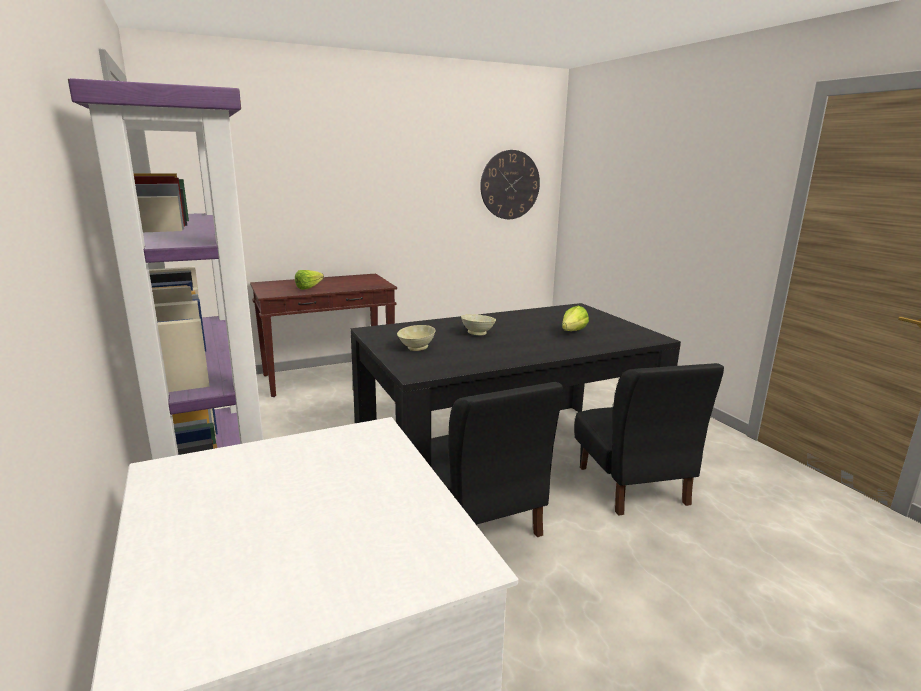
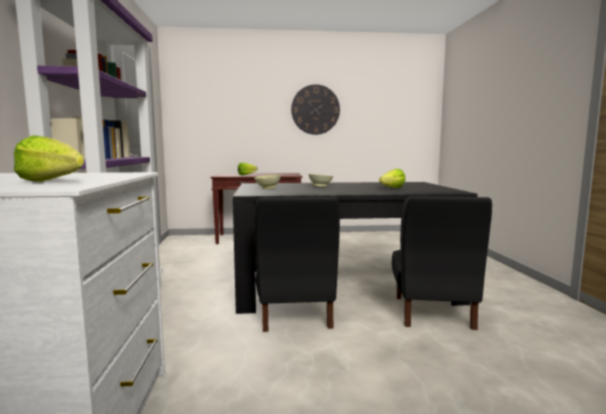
camera: 20 degrees right, 10 degrees down
(395, 531) = (55, 182): none -> lettuce
(510, 185) = (399, 115): wall clock -> wall clock (315, 109)

